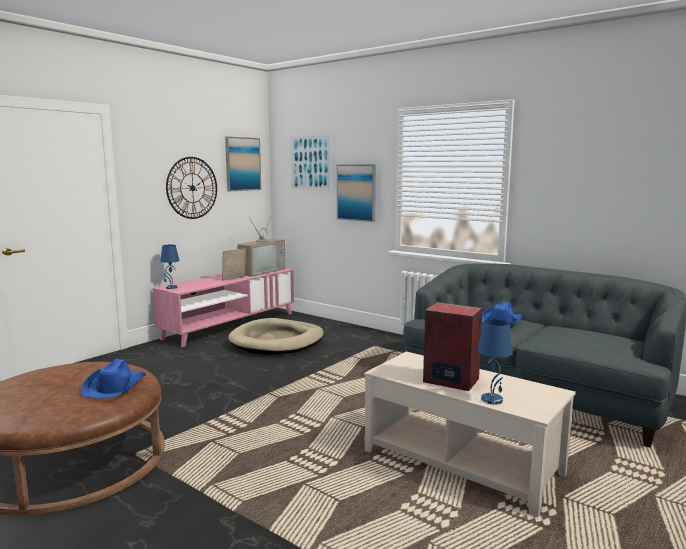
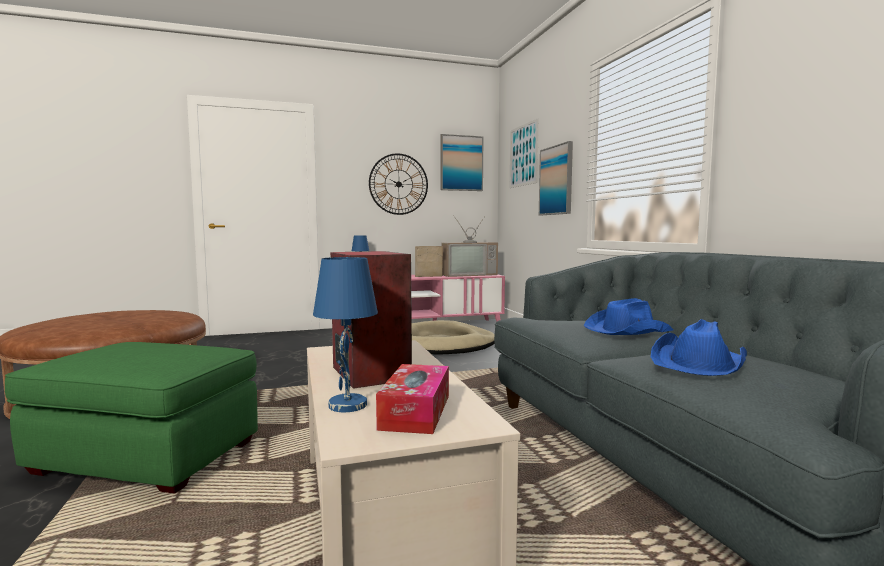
camera: 35 degrees right, 5 degrees down
(114, 386) = (128, 323): blue hat -> blue hat (699, 363)
(252, 489) = (148, 457): none -> green ottoman
(523, 394) = (415, 411): none -> tissue box

